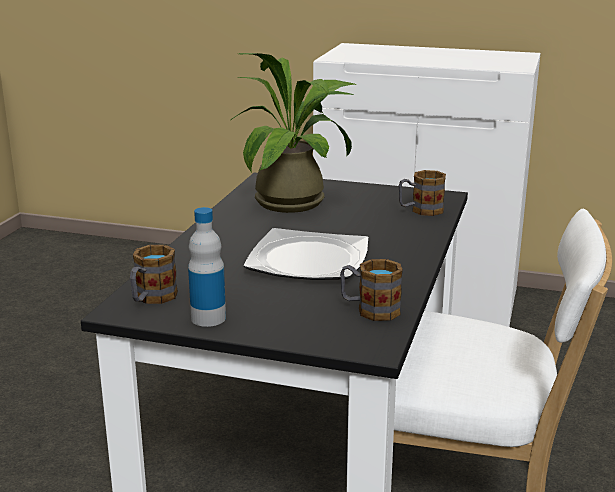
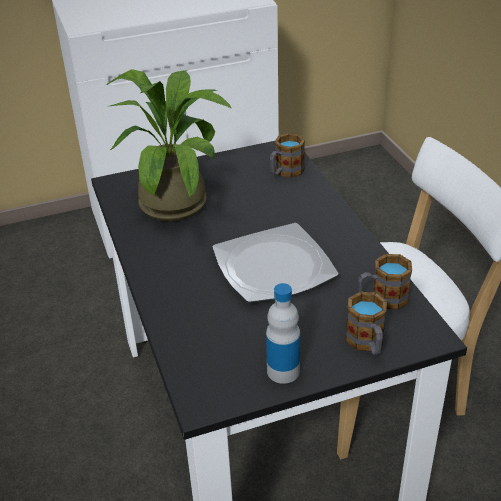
camera: 35 degrees left, 15 degrees up
(151, 298) = (210, 374): mug -> mug (367, 343)

